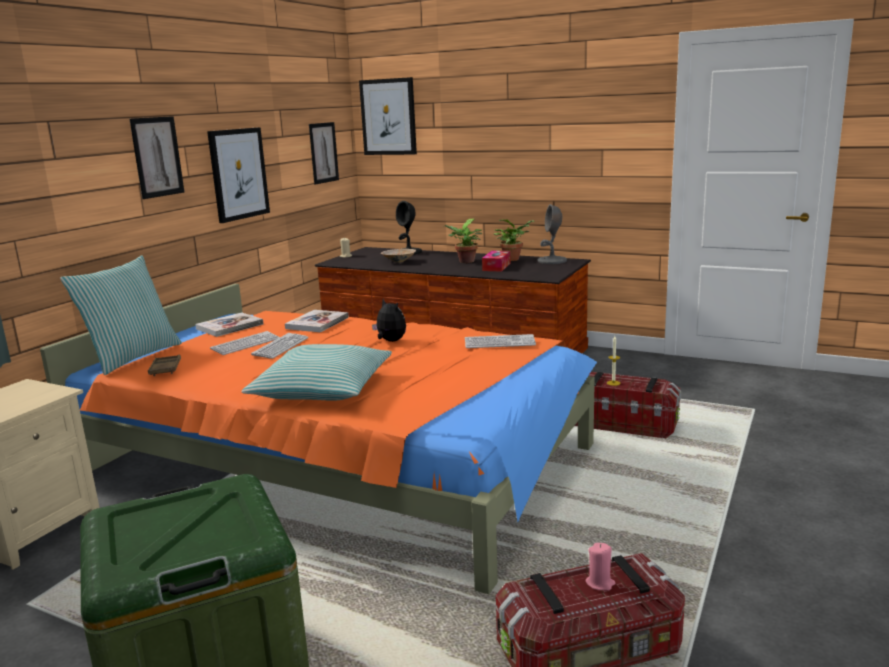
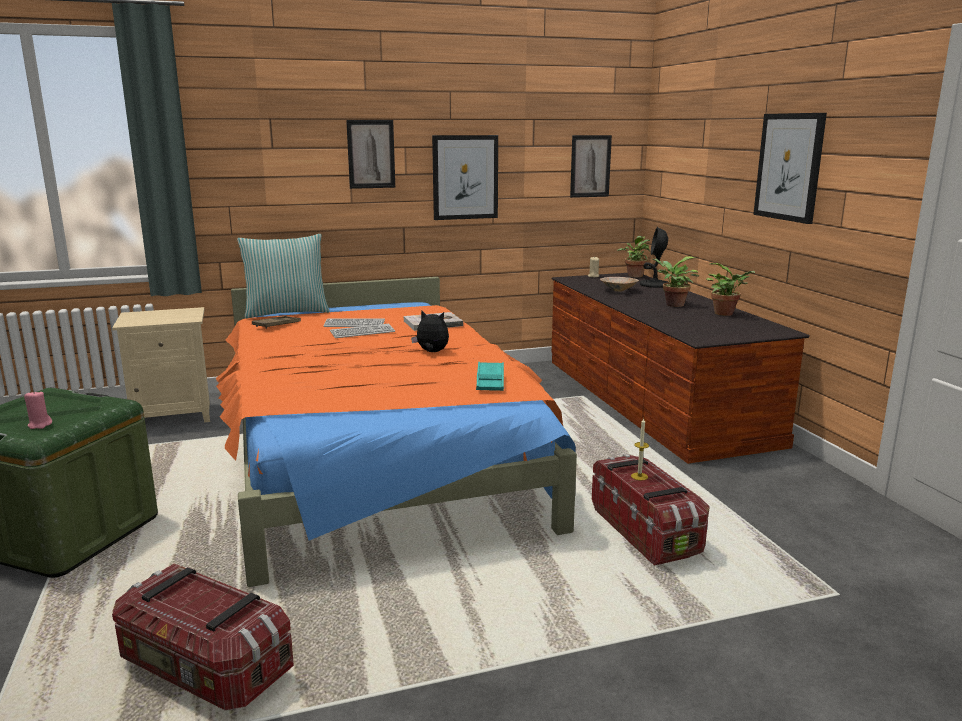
camera: 45 degrees right, 0 degrees up
(230, 326) = (383, 309): book -> none
(322, 388) = (297, 367): pillow -> none
(373, 249) = (634, 275): none -> potted plant
(388, 117) = (670, 133): picture -> picture (789, 167)
(390, 341) = (432, 352): plush toy -> plush toy turned 75 degrees counterclockwise
(496, 267) = (684, 316): tissue box -> none
(499, 343) = (490, 381): keyboard -> turquoise tray
(552, 261) = (759, 325): grey table lamp -> none
(600, 583) = (212, 604): pink candle -> pink candle (40, 425)

